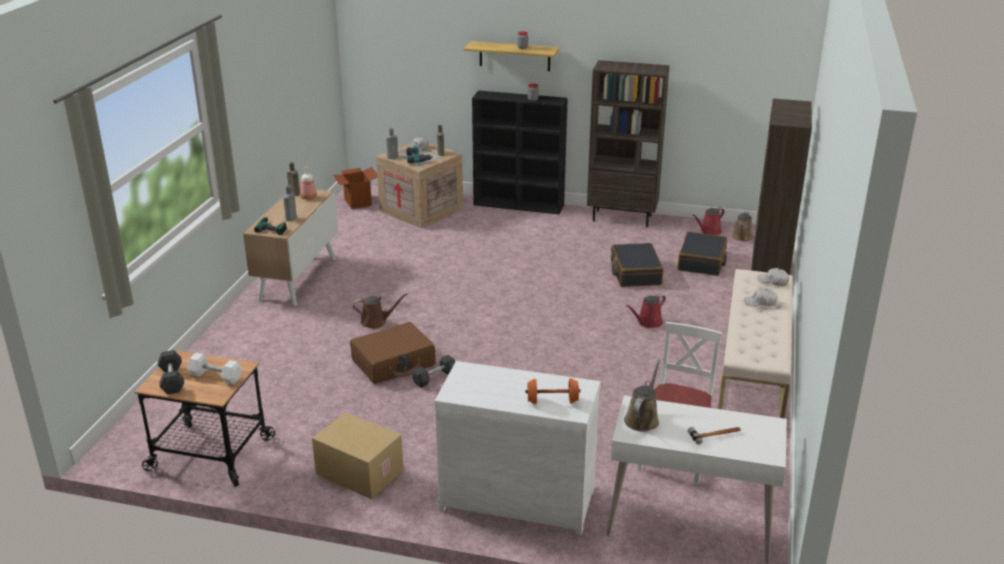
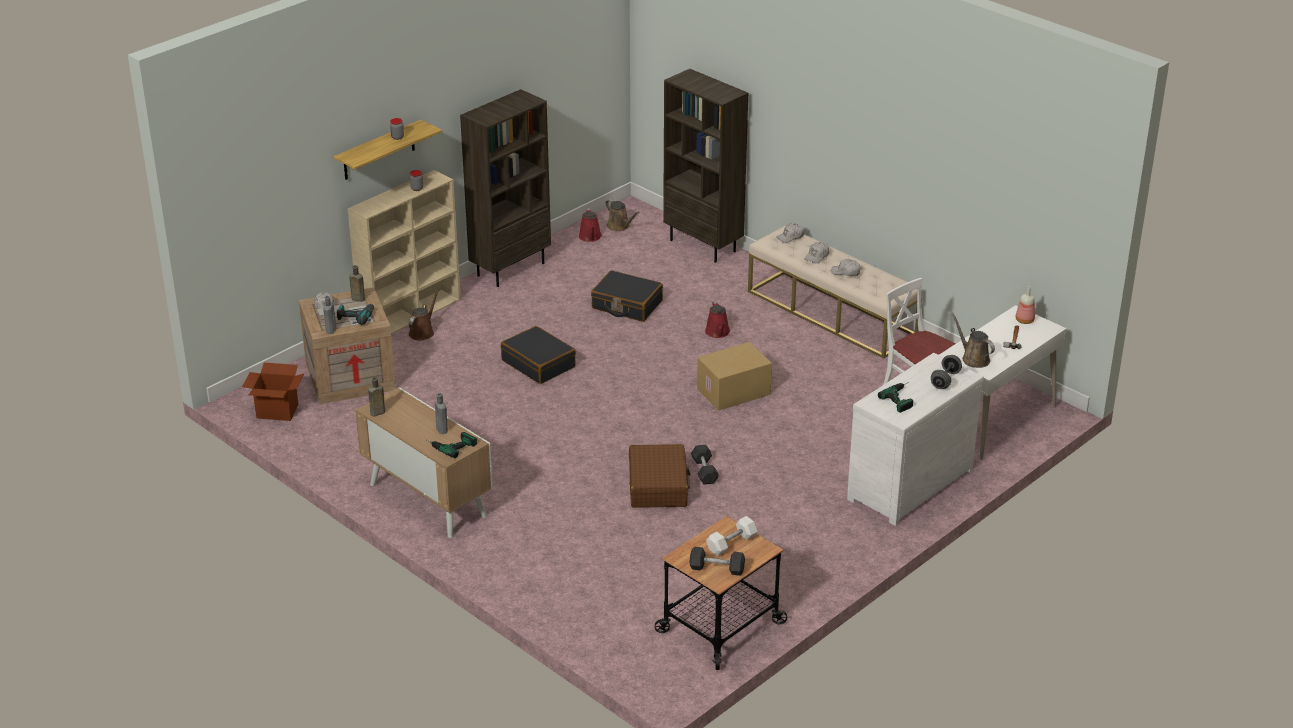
camera: 60 degrees left, 5 degrees up
(308, 197) = (398, 406): bottle -> bottle (1025, 321)
(358, 473) = (814, 552): cardboard box -> cardboard box (733, 392)
(376, 322) = (572, 475): brown watering can -> brown watering can (423, 332)
(492, 384) = (902, 398): none -> power drill
(519, 205) = (411, 314): black bookcase -> beige bookcase
(552, 401) = (945, 380): orange dumbbell -> grey dumbbell
(702, 262) = (642, 264): black suitcase -> black suitcase (539, 363)
(754, 323) = (845, 272): none -> white cap

